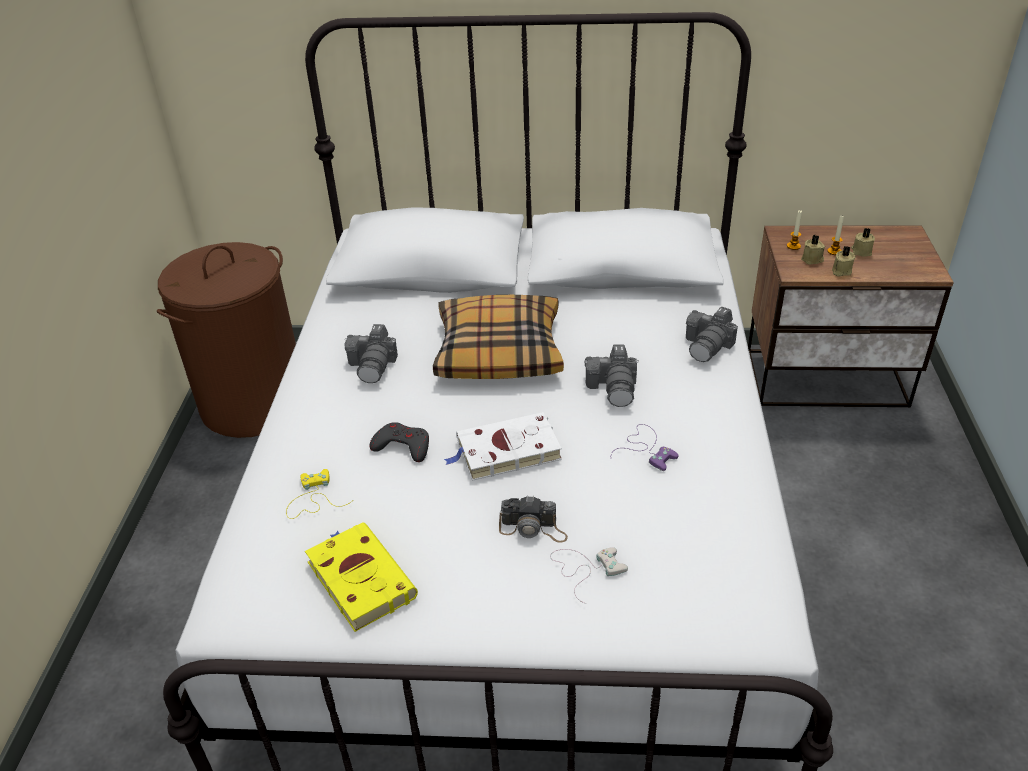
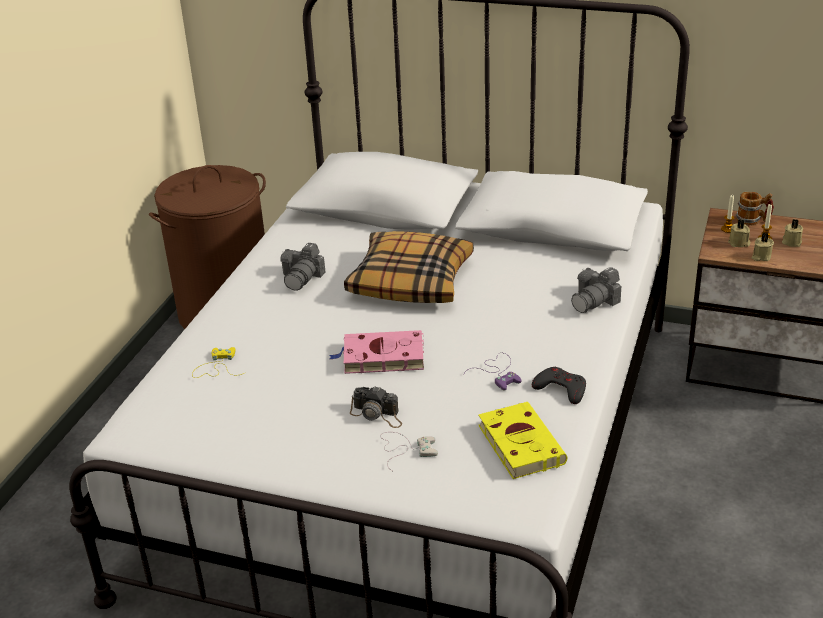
camera: 15 degrees right, 5 degrees down
(359, 578) = (229, 426): yellow book -> yellow book (519, 443)
(402, 446) = (300, 340): grey game controller -> grey game controller (561, 389)
(505, 452) = (381, 357): white book -> pink book
(614, 387) = (495, 322): camera -> none
(813, 234) = (753, 220): none -> mug

